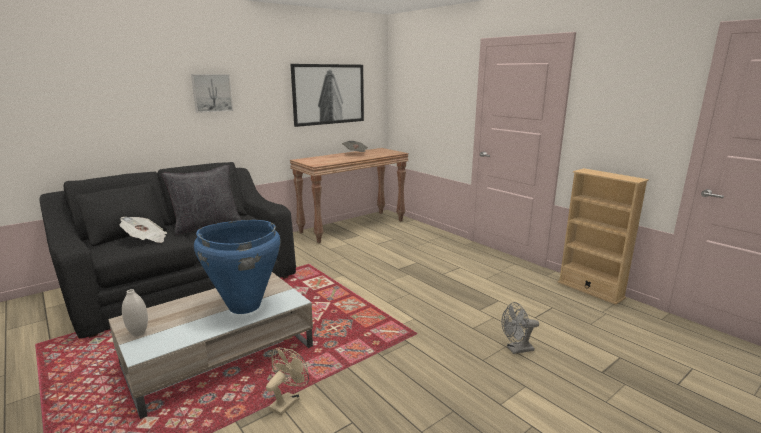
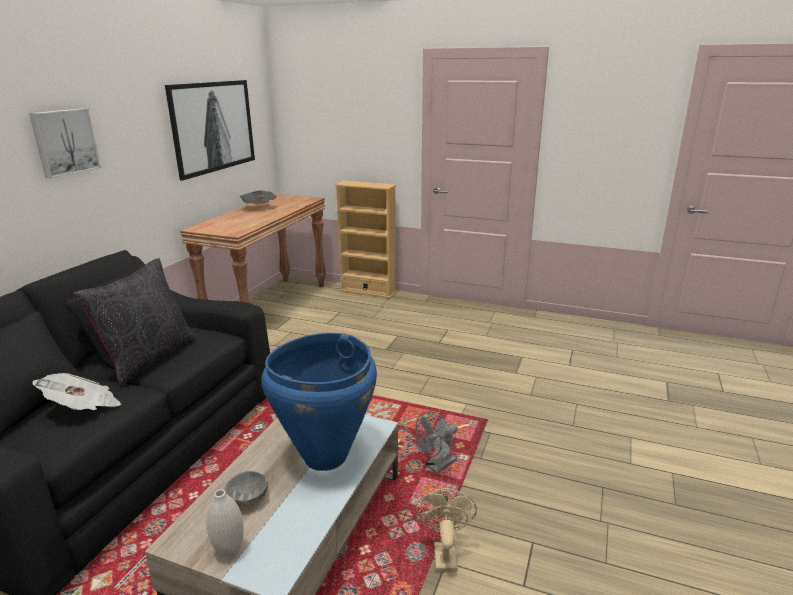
camera: 30 degrees left, 5 degrees up
(179, 313) = (248, 499): none -> grey bowl
(516, 349) = (588, 404): grey fan -> grey fan (437, 466)
(590, 290) = (583, 322): beige bookcase -> beige bookcase (368, 291)

